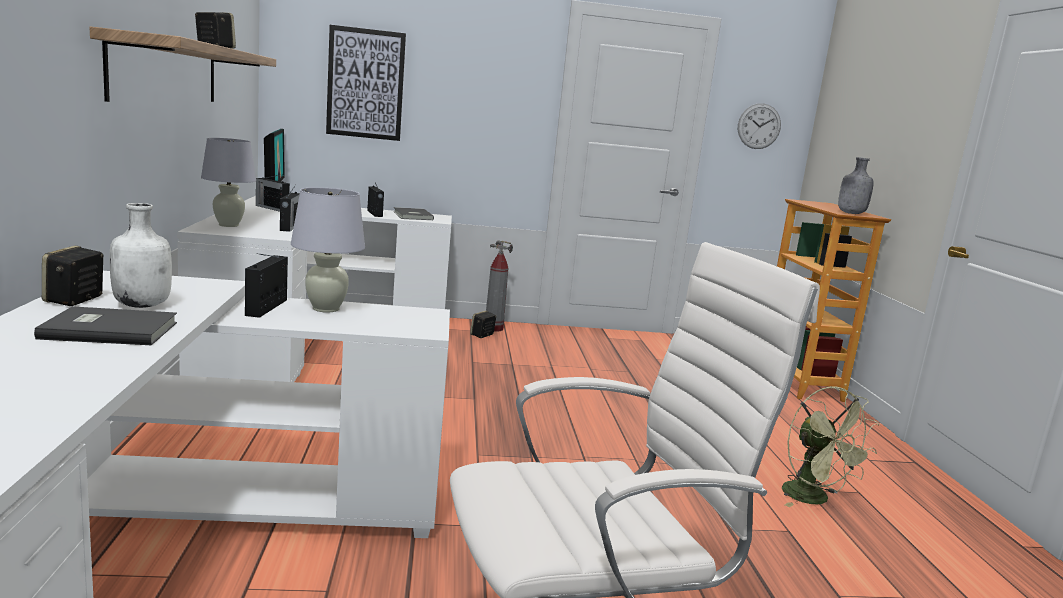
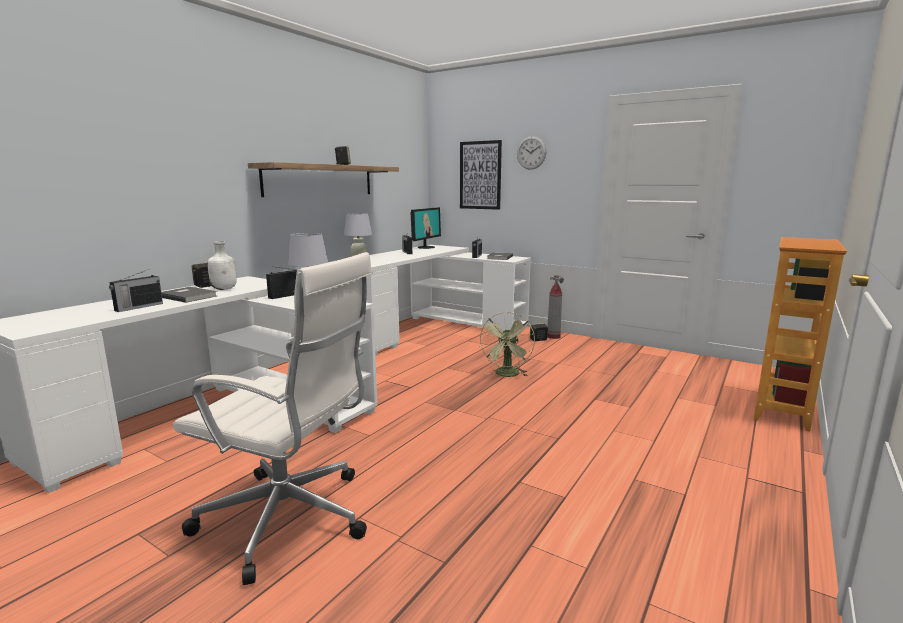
camera: 40 degrees right, 0 degrees up
(290, 227) = (388, 261): radio -> radio (138, 307)
(759, 126) = (787, 173): wall clock -> wall clock (531, 153)
(814, 499) = (627, 486): green fan -> green fan (507, 375)
(850, 213) = (805, 246): grey bottle -> none

